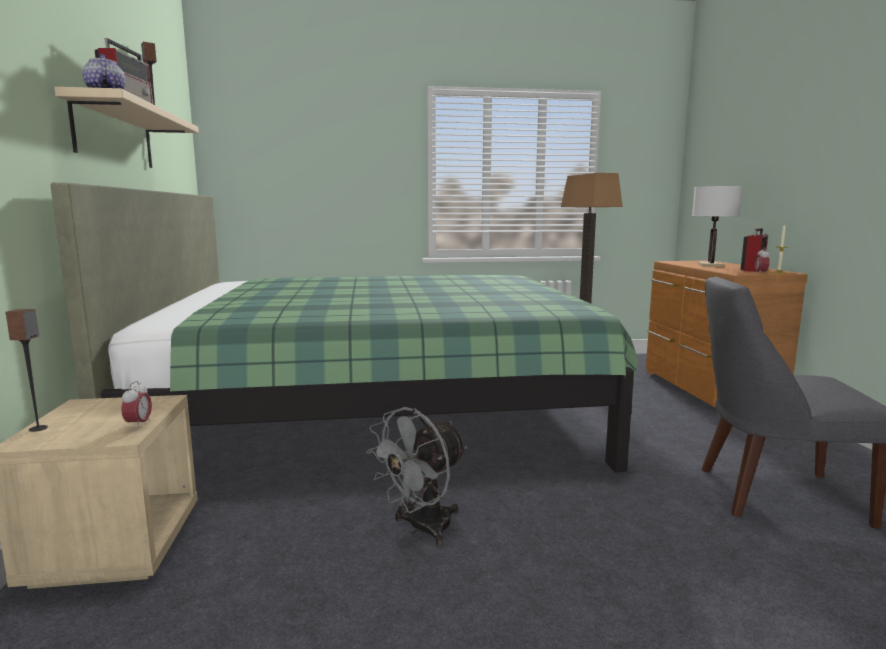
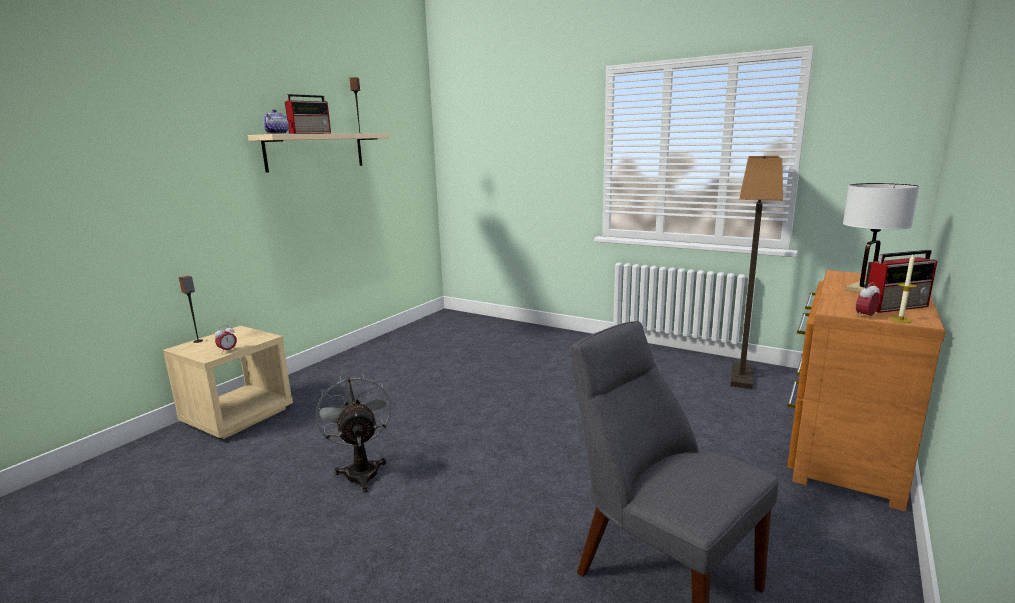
camera: 40 degrees right, 5 degrees up
(376, 410) = (483, 371): green bed -> none
(421, 529) = (361, 470): grey fan -> grey fan turned 75 degrees clockwise

